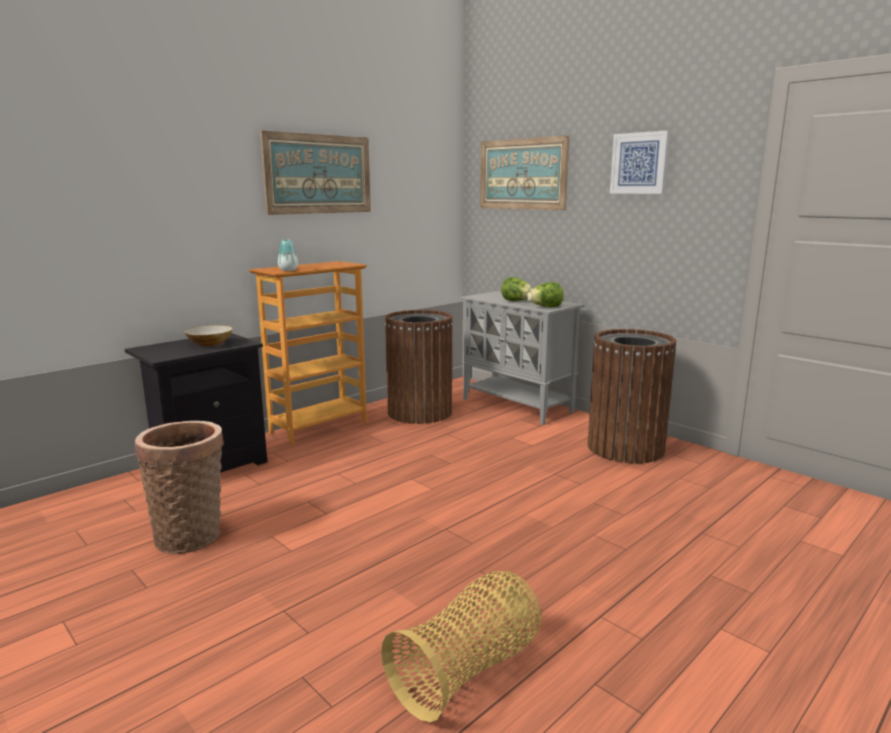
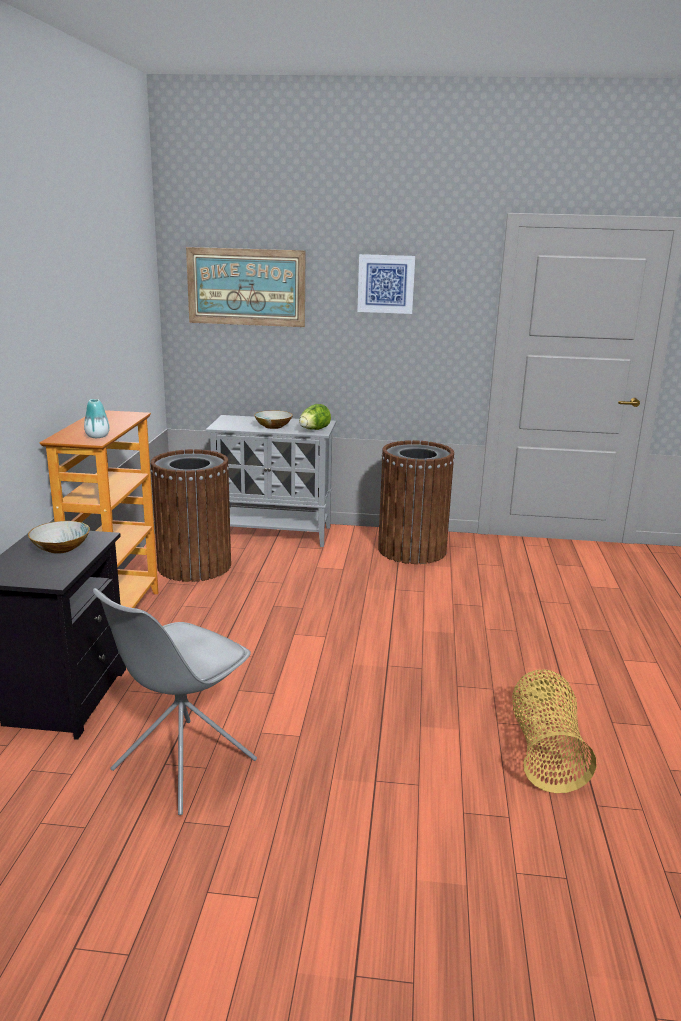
camera: 40 degrees left, 5 degrees up
(191, 534) = (182, 766): basket -> grey chair
(318, 174) = (74, 307): picture -> none
(517, 301) = (273, 426): lettuce -> bowl

